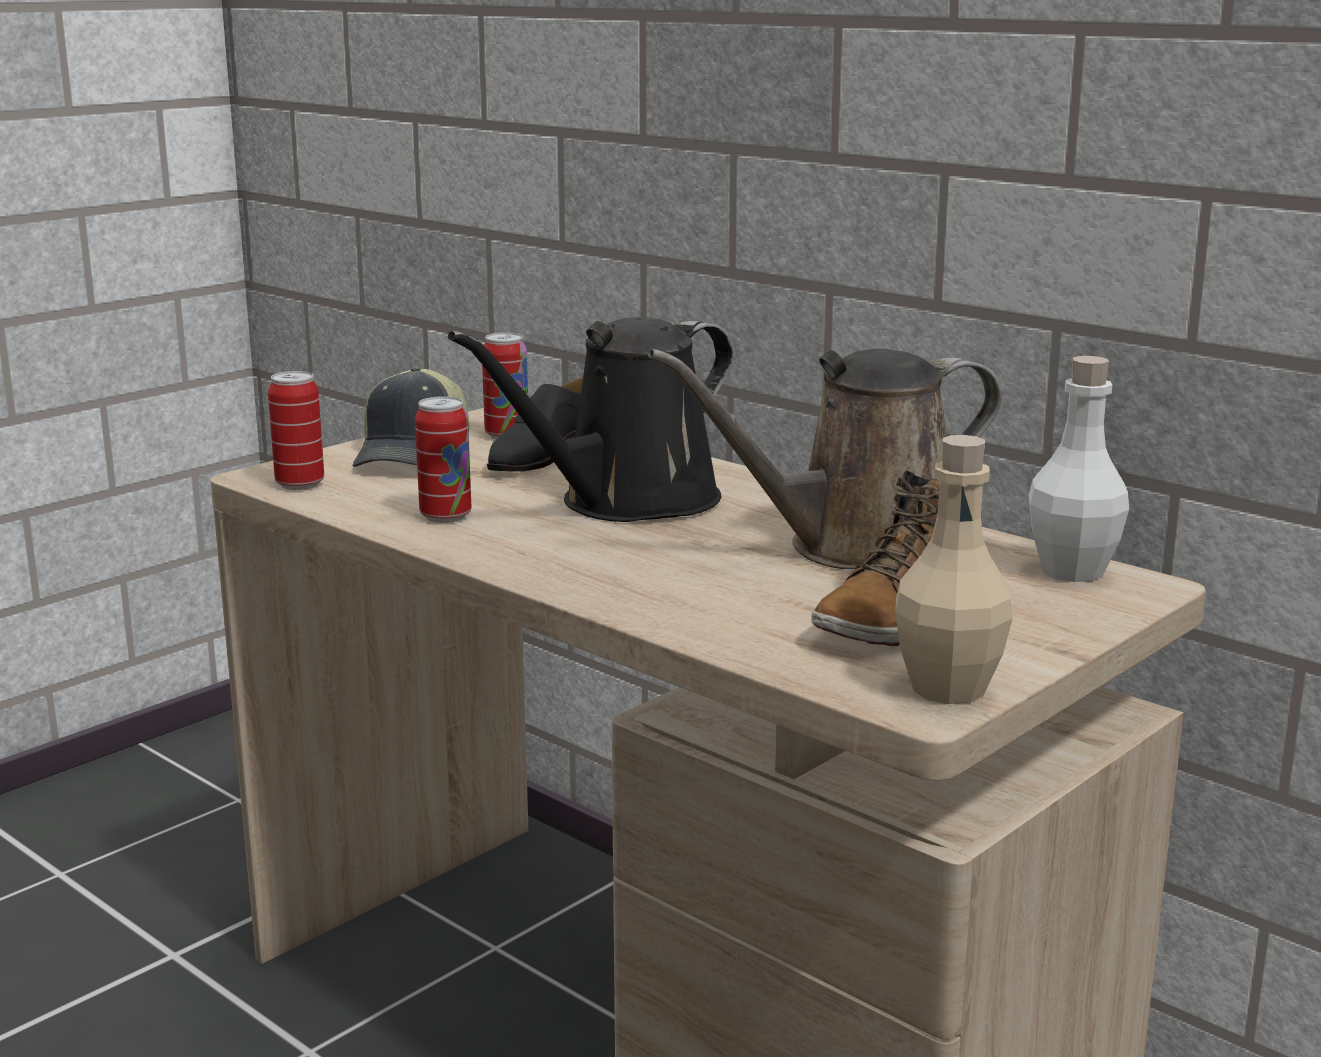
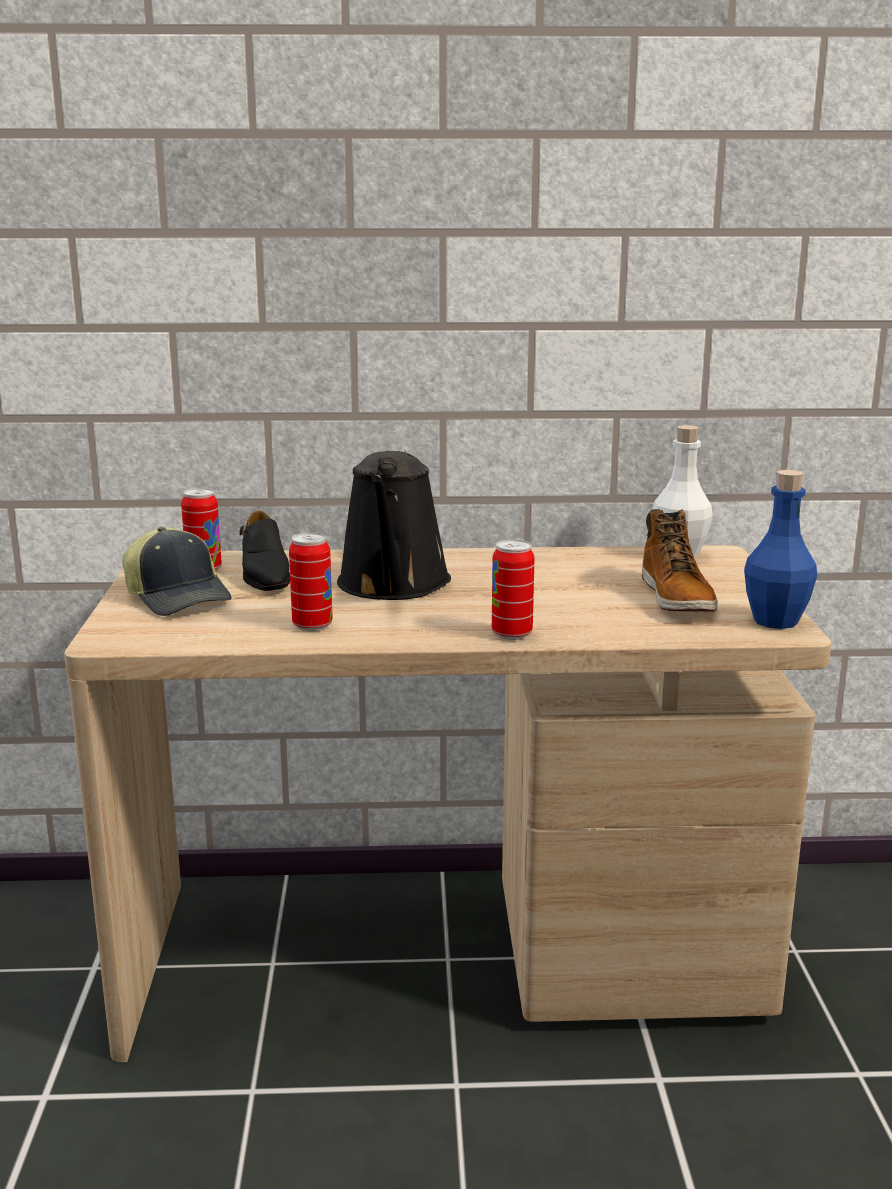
camera: 45 degrees left, 0 degrees up
(300, 484) = (153, 638): can -> can (512, 634)
(858, 548) = (569, 573): brown watering can -> none
(948, 689) = (775, 621): beige bottle -> blue bottle

